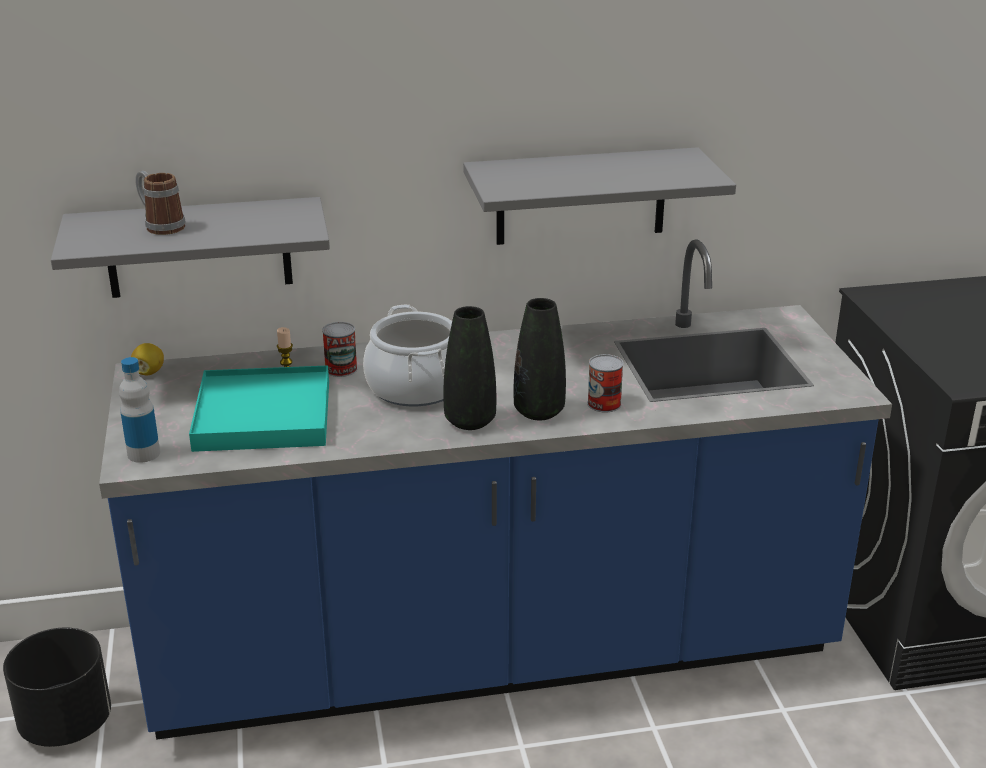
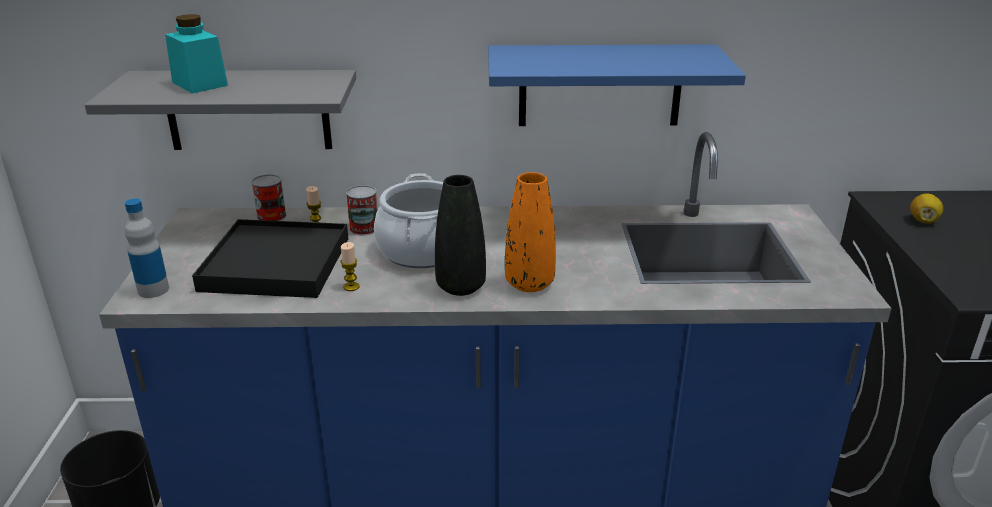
camera: 10 degrees right, 0 degrees up
(149, 372) = (200, 218): lemon -> lemon (923, 220)
(160, 226) = (200, 84): mug -> turquoise jar
(263, 415) = (276, 264): turquoise tray -> black tray
(356, 431) = (351, 287): none -> candle
(539, 412) = (529, 284): black vase -> orange vase
(581, 196) = (600, 85): grey shelf -> blue shelf
(604, 404) = (595, 281): can -> can (271, 216)

